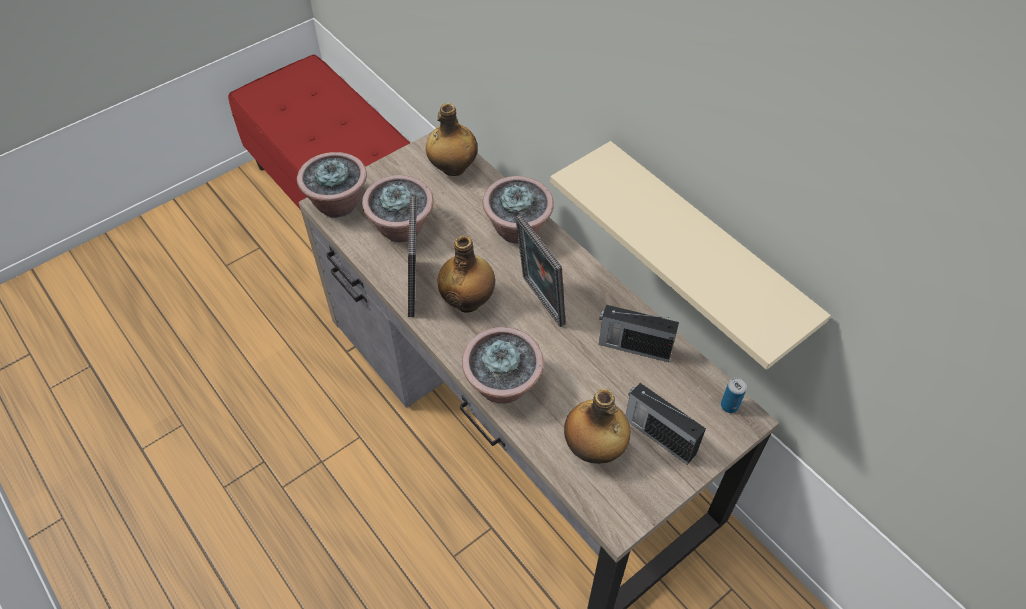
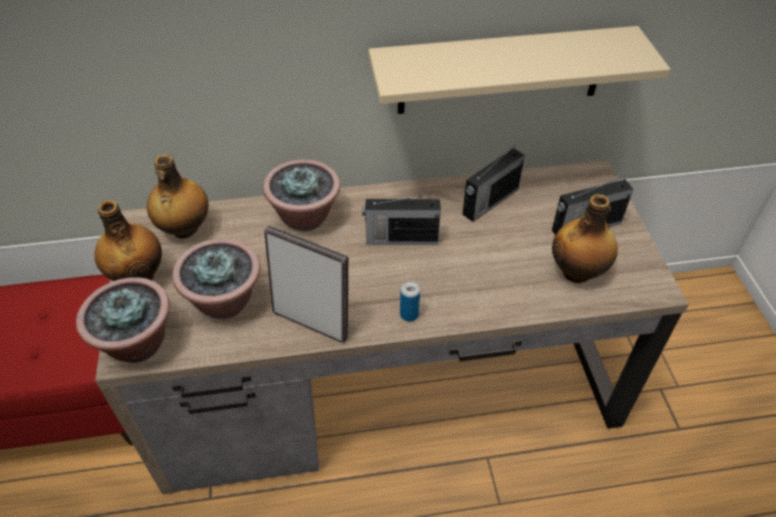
camera: 60 degrees left, 5 degrees down
(468, 301) = (360, 288): bottle -> bottle (138, 276)
(503, 386) = (477, 304): potted plant -> none
(539, 302) = (400, 239): picture frame -> radio
(729, 405) = (579, 176): can -> can (409, 314)

